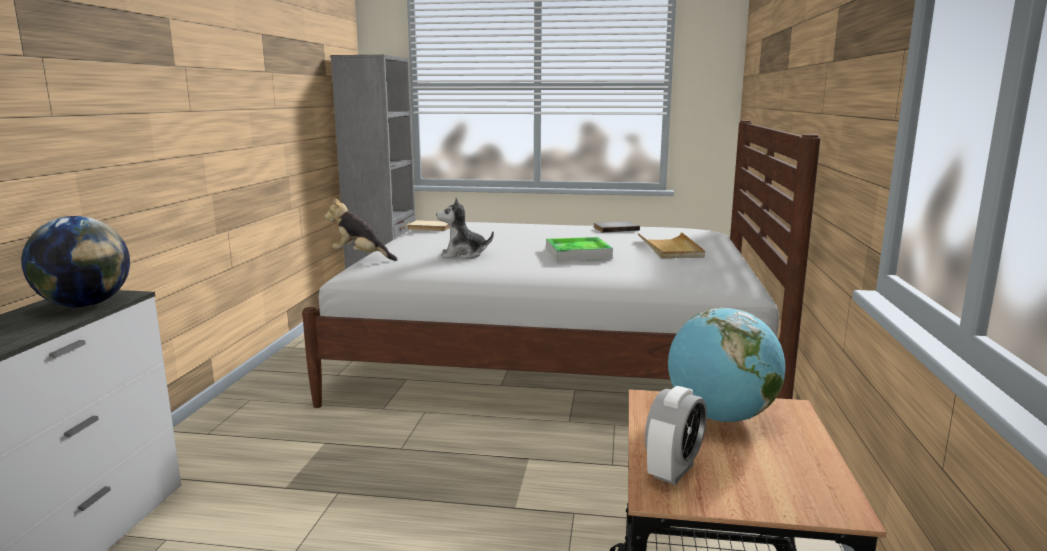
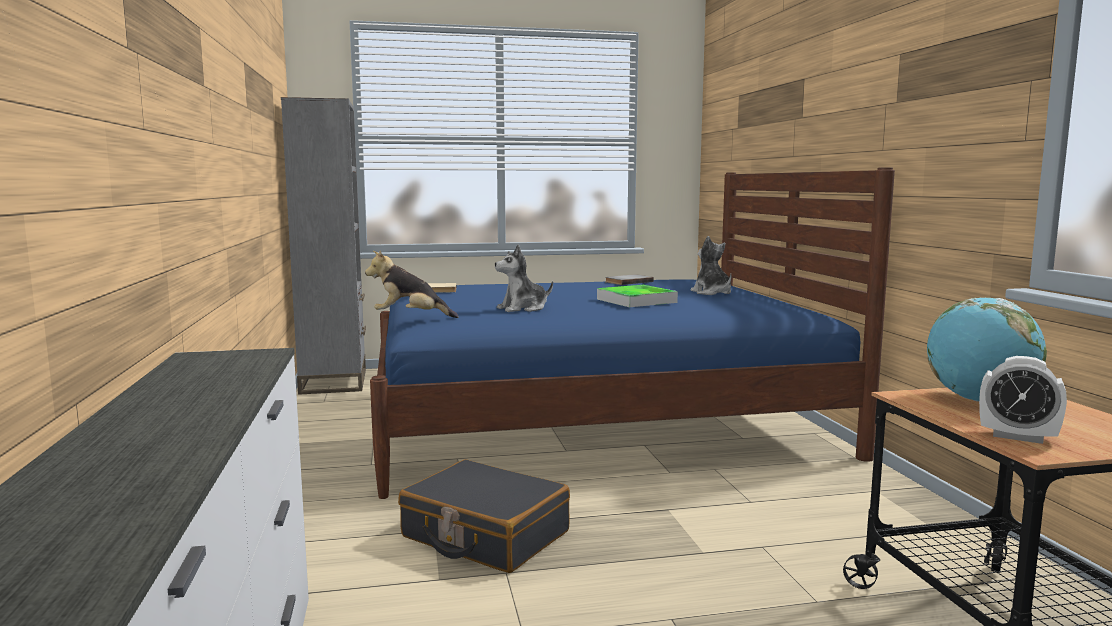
camera: 20 degrees left, 5 degrees down
(85, 305) = (236, 364): globe -> none
(356, 454) = (484, 535): none -> black suitcase
(554, 359) = (593, 422): white bed -> blue bed
(670, 249) = (711, 293): beige tray -> plush toy
(673, 471) = (1017, 437): alarm clock -> alarm clock turned 105 degrees clockwise

